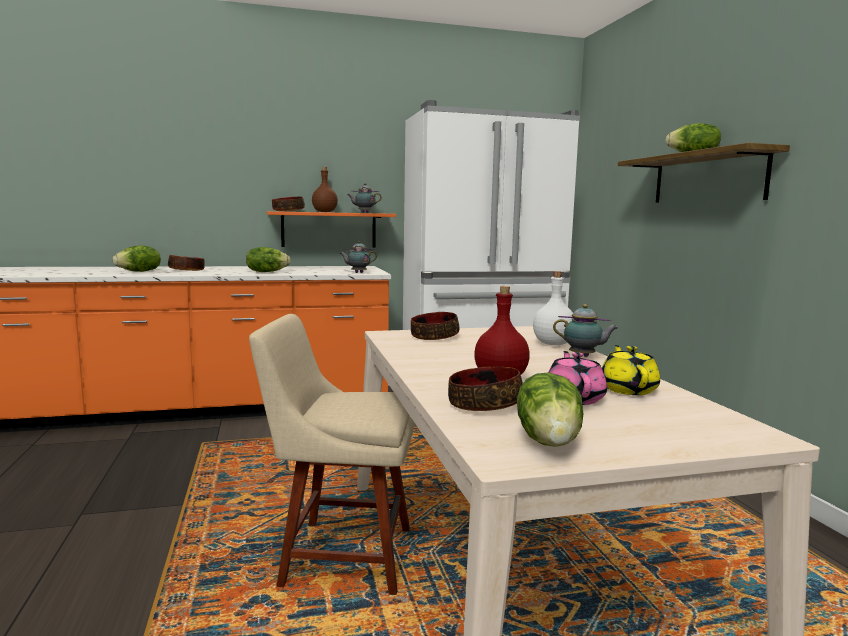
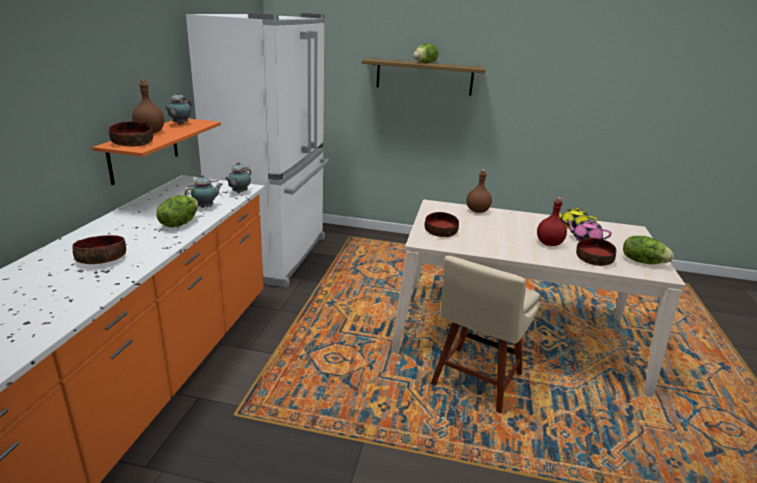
camera: 65 degrees left, 15 degrees up
(139, 271) = (66, 287): lettuce -> none
(553, 344) = (477, 211): white bottle -> brown bottle
(583, 356) = (509, 214): teapot -> teapot (206, 207)

